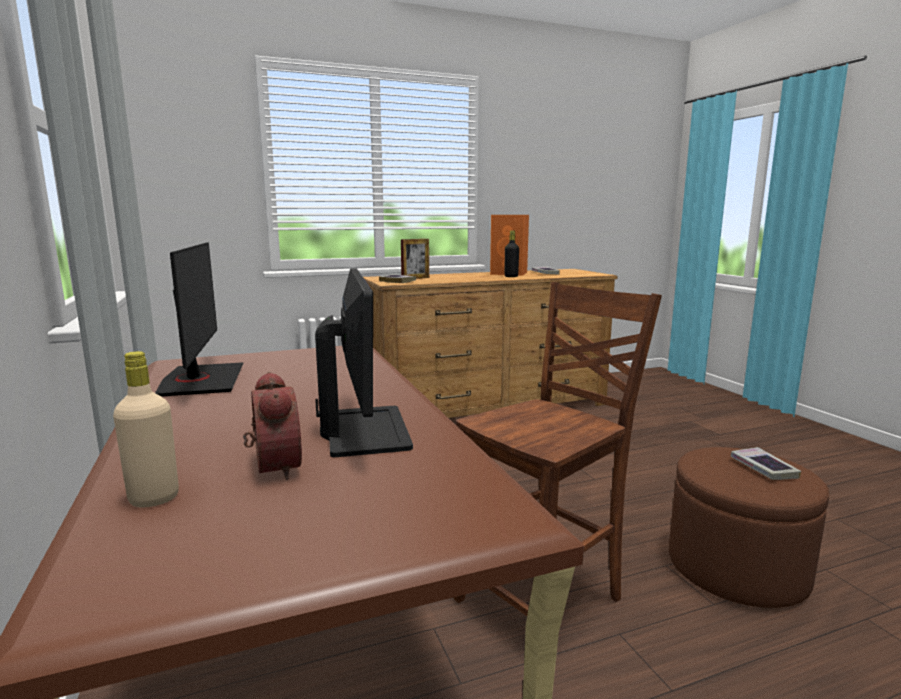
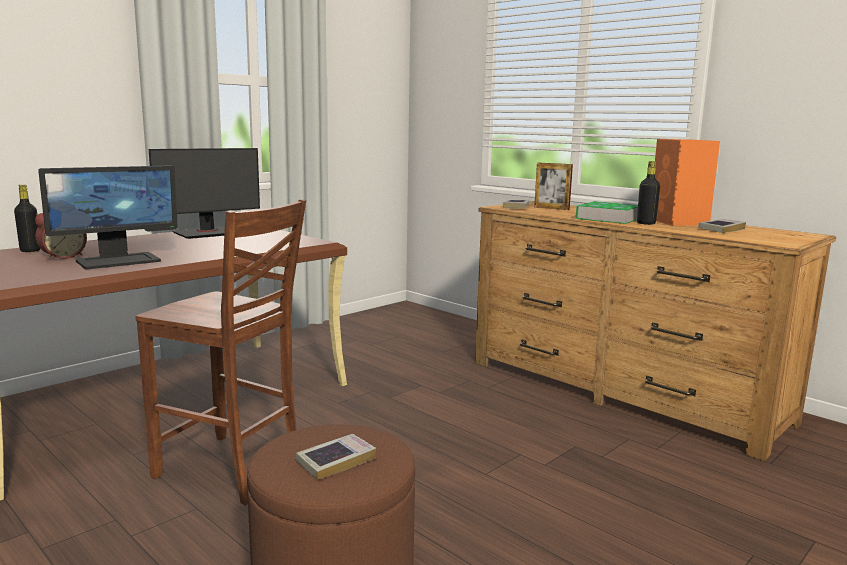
camera: 65 degrees right, 0 degrees up
(154, 498) = (30, 250): beige bottle -> black bottle
(481, 277) = (608, 218): none -> book

